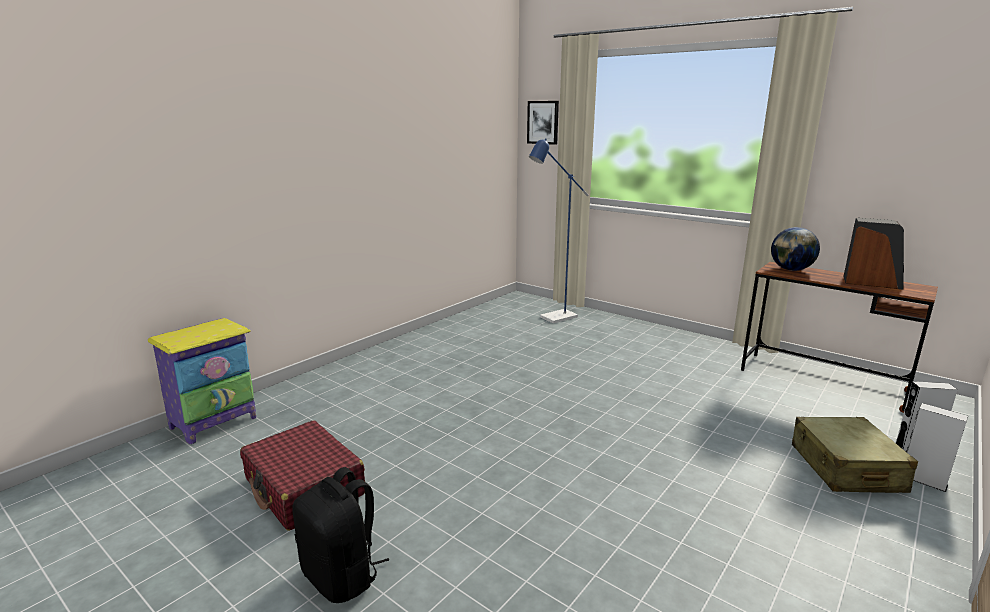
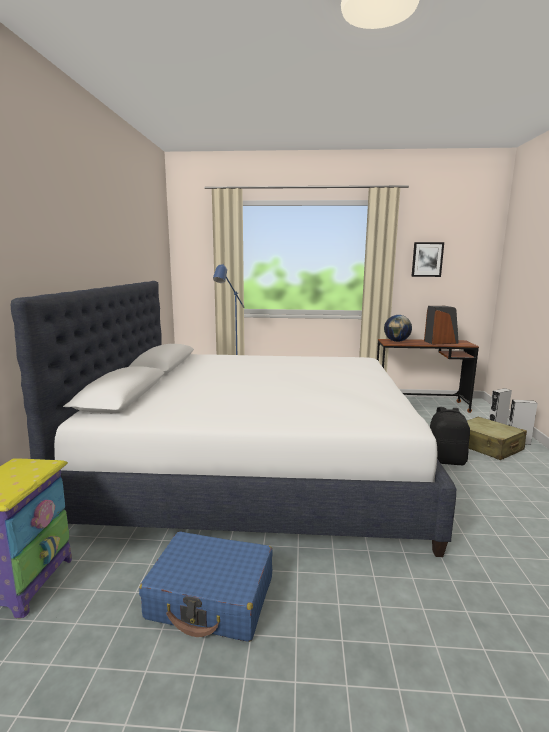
camera: 35 degrees left, 5 degrees down
(304, 487) = (211, 598): red suitcase -> blue suitcase
(342, 576) = (344, 650): black backpack -> black backpack (445, 460)
(488, 391) = (256, 466): none -> white bed
(543, 122) = (195, 253): picture -> picture (427, 259)

